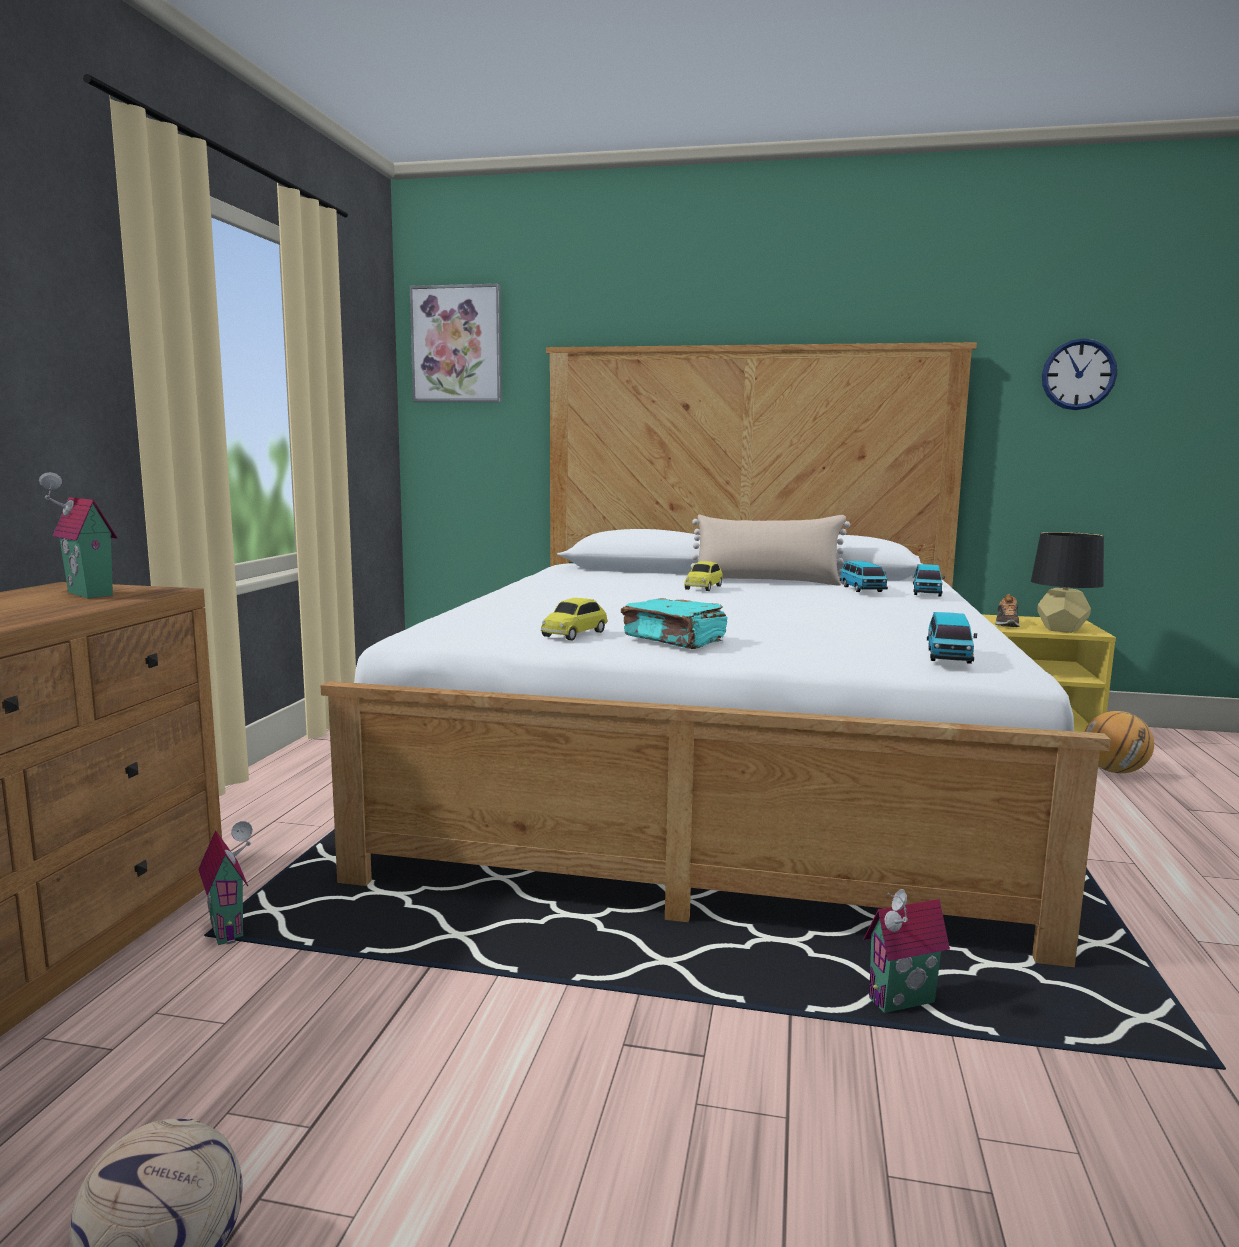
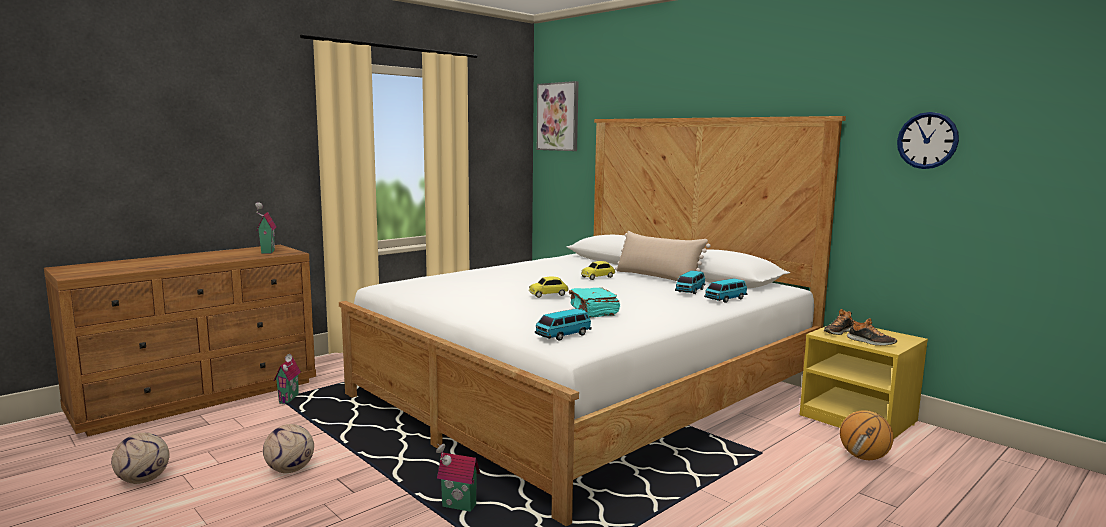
camera: 35 degrees right, 0 degrees up
(502, 1068) = (290, 470): none -> football
(575, 634) = (438, 294): toy car -> toy car (548, 294)
(674, 640) = (469, 304): turquoise book -> turquoise book (593, 311)
(1061, 629) = (870, 342): black table lamp -> shoe

